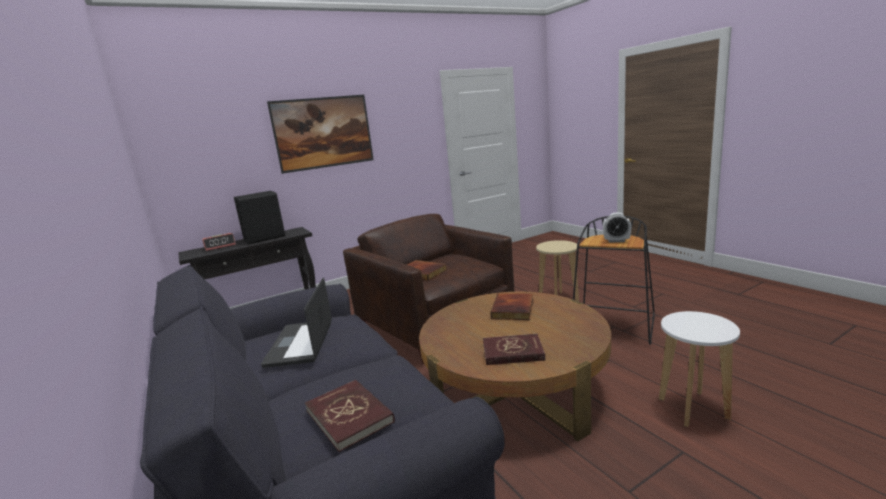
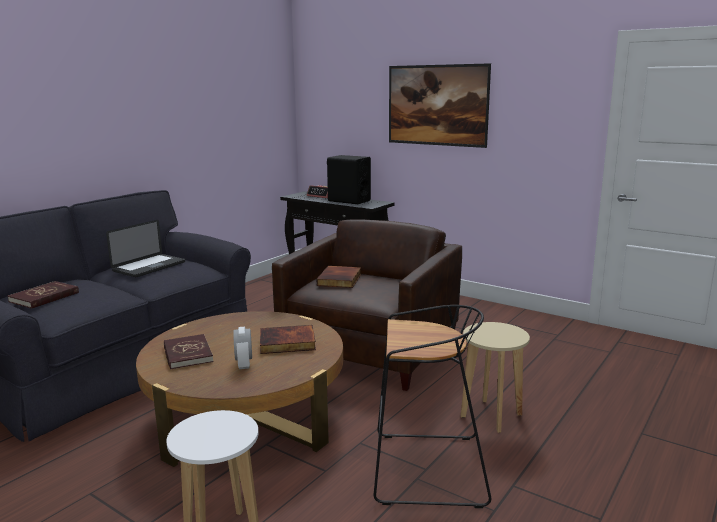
camera: 65 degrees right, 0 degrees up
(300, 344) = (149, 267): laptop -> laptop turned 150 degrees clockwise
(616, 241) = (413, 338): alarm clock -> alarm clock (244, 364)

